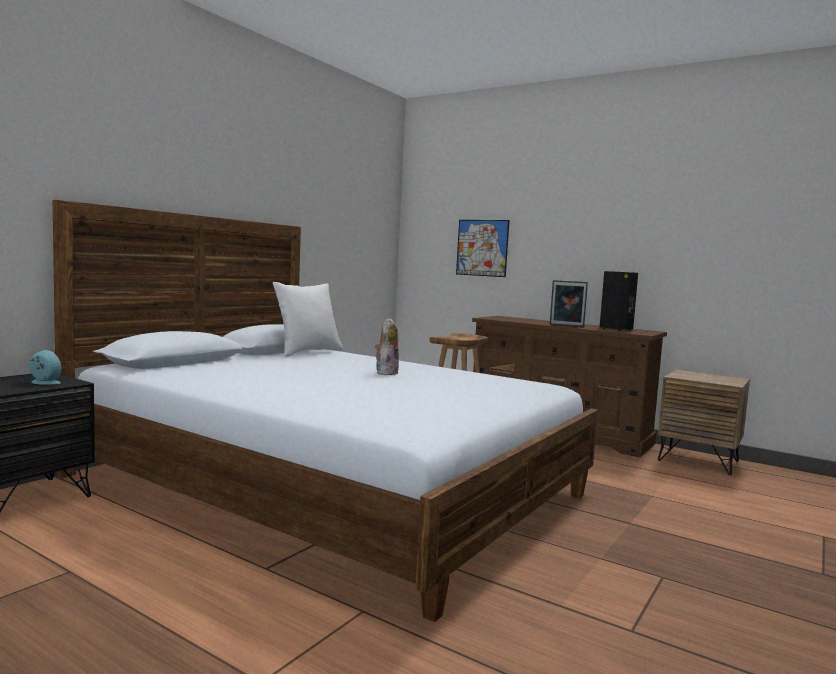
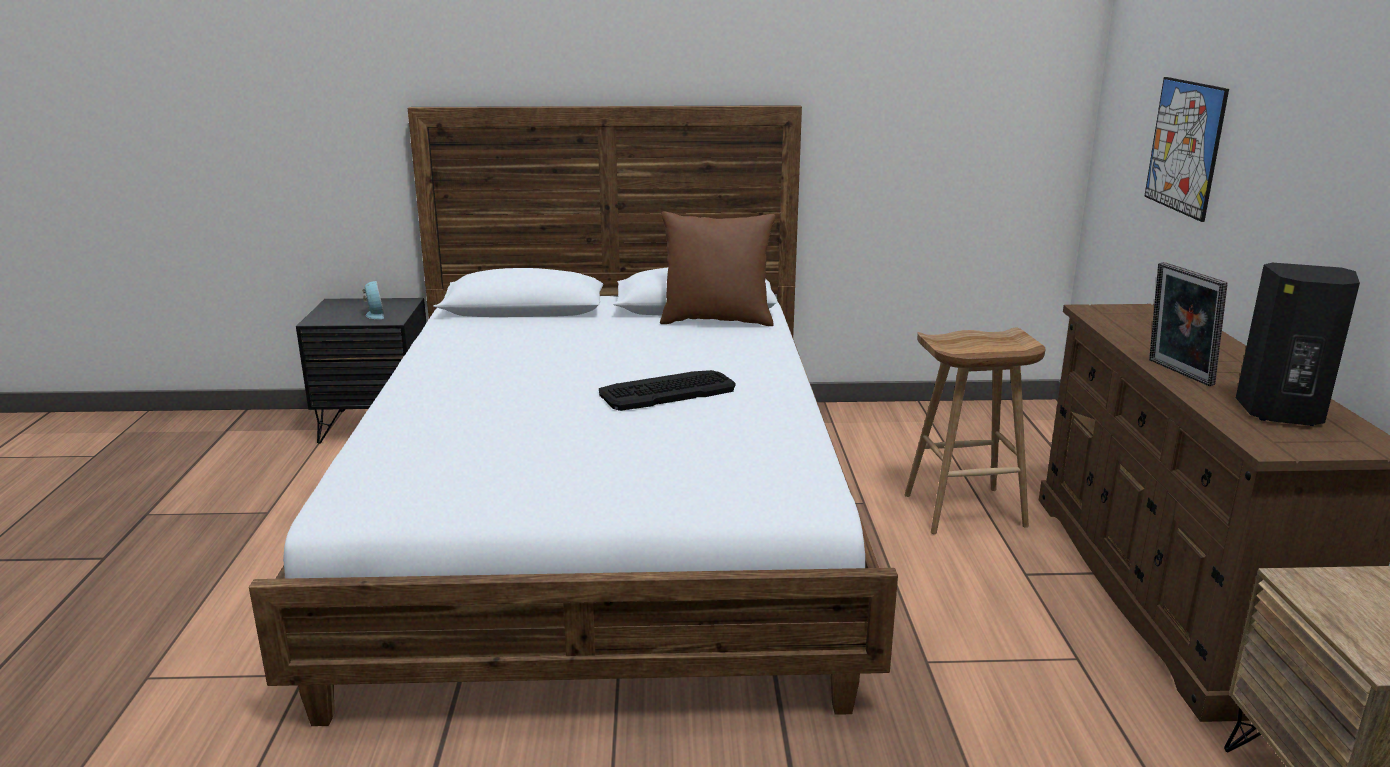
camera: 55 degrees right, 15 degrees up
(307, 352) = (716, 320): white pillow -> brown pillow
(386, 372) = (666, 391): plush toy -> keyboard

